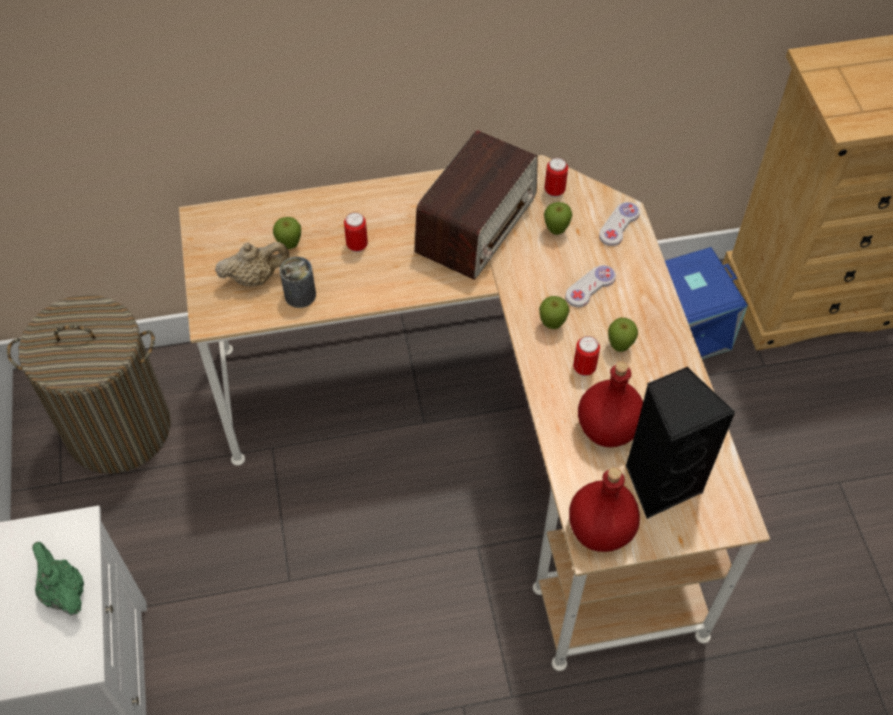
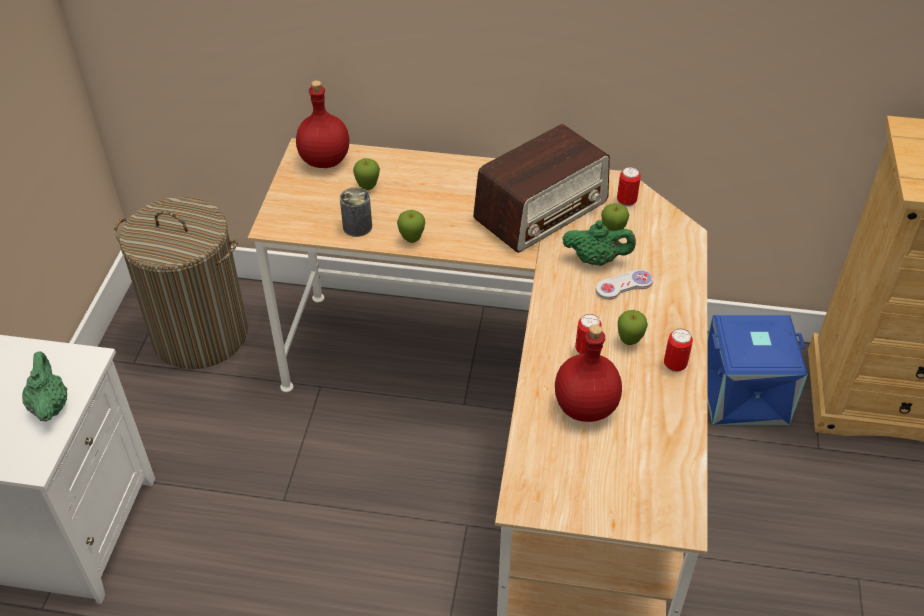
camera: 20 degrees right, 10 degrees down
(255, 277) = (326, 204): beige teapot -> none
(357, 245) = (426, 201): can -> can (674, 365)
(552, 325) = (572, 307): apple -> apple (412, 240)
(553, 265) = (596, 260): none -> green teapot
(600, 529) = (537, 490): red bottle -> red bottle (325, 160)
(619, 225) = (675, 243): white game controller -> none
(660, 482) = (616, 467): black speaker -> none

